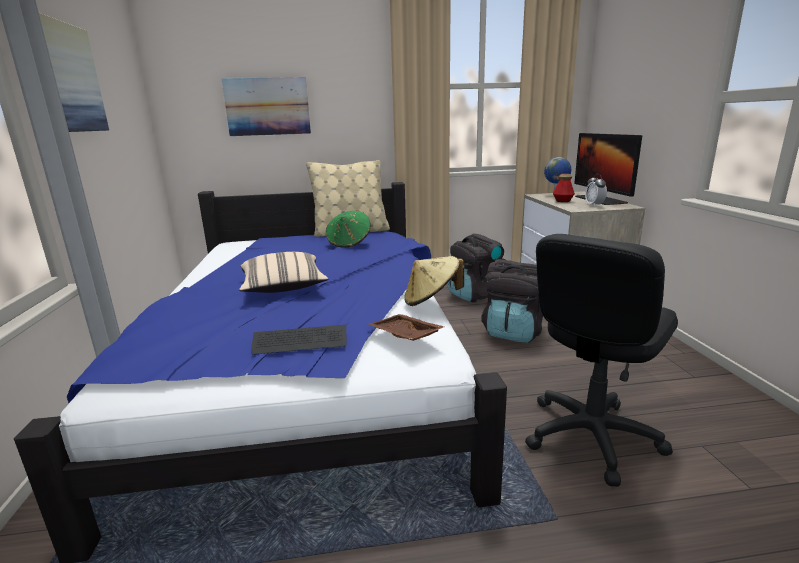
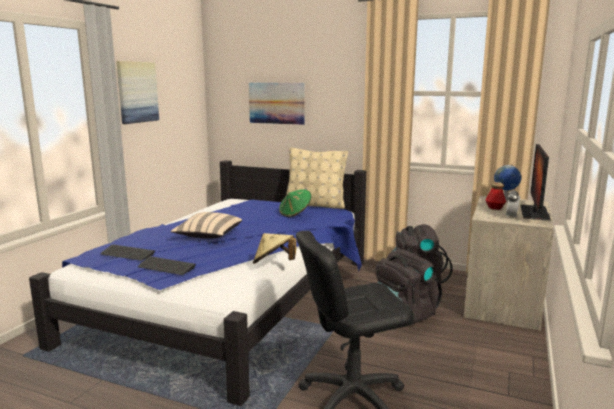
camera: 30 degrees right, 5 degrees down
(198, 339) = (127, 254): none -> keyboard
(404, 336) = (220, 279): brown tray -> none

